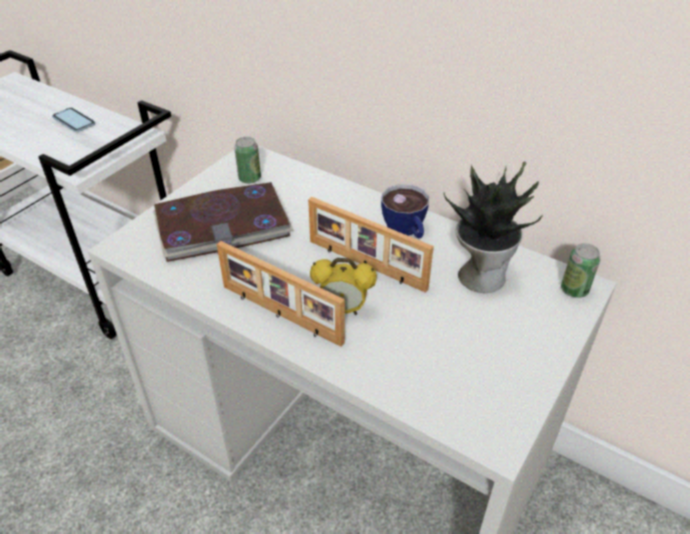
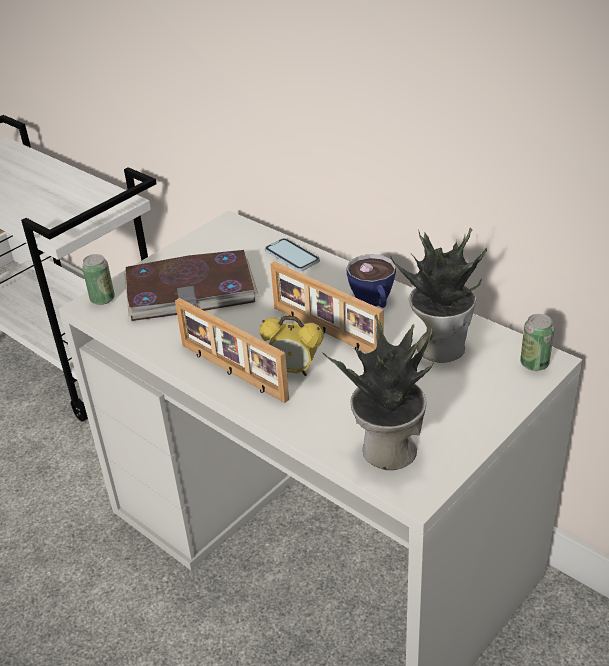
camera: 10 degrees right, 5 degrees down
(74, 121) = (60, 188): phone -> phone (292, 256)
(249, 178) = (225, 247): can -> can (102, 299)
(456, 396) = (387, 451): none -> potted plant

